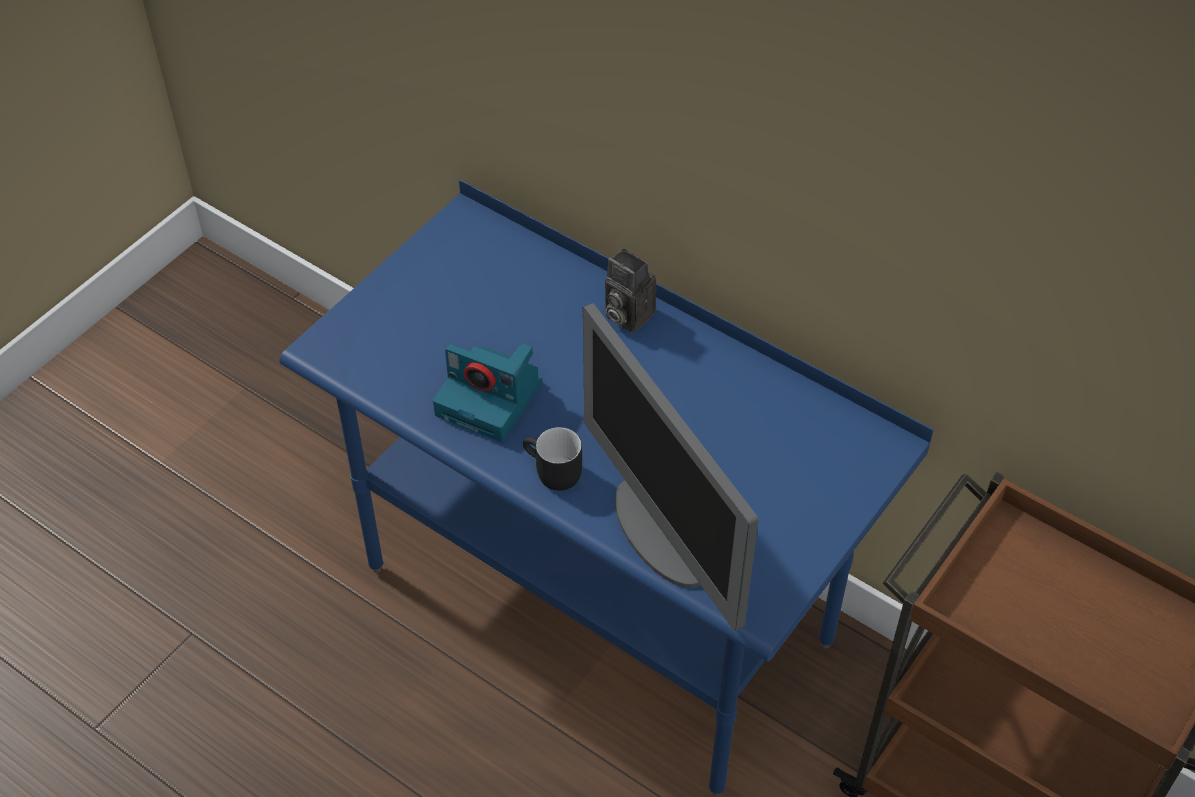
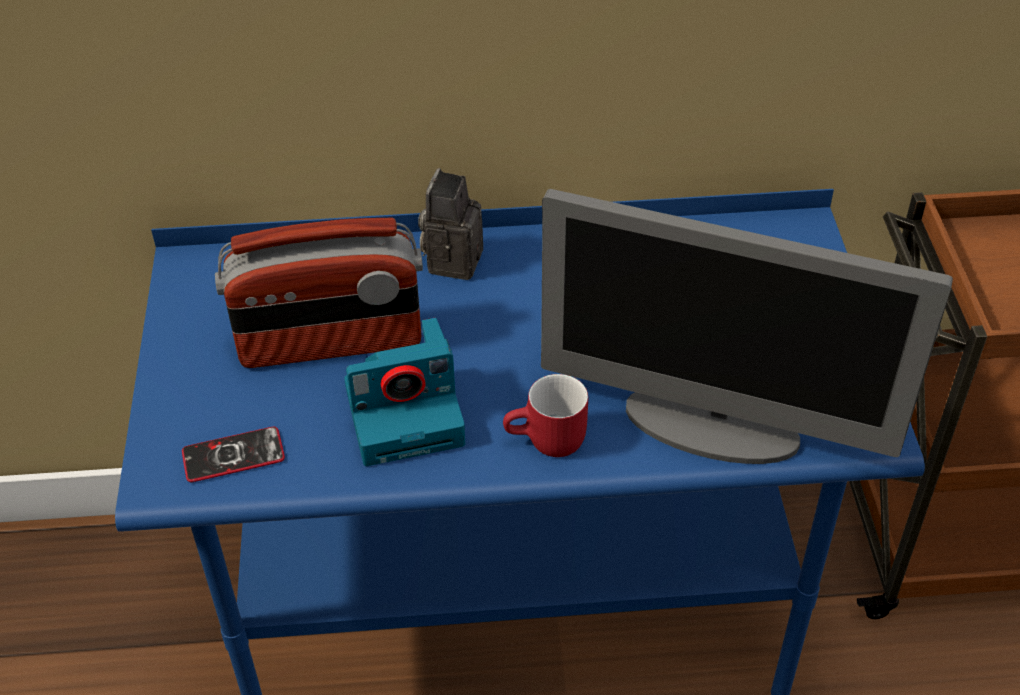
camera: 40 degrees left, 5 degrees down
(372, 359) = (233, 456): none -> phone
(494, 324) = (330, 343): none -> radio
(551, 474) = (548, 443): black mug -> red mug
(626, 315) = (452, 259): camera -> camera turned 105 degrees clockwise

